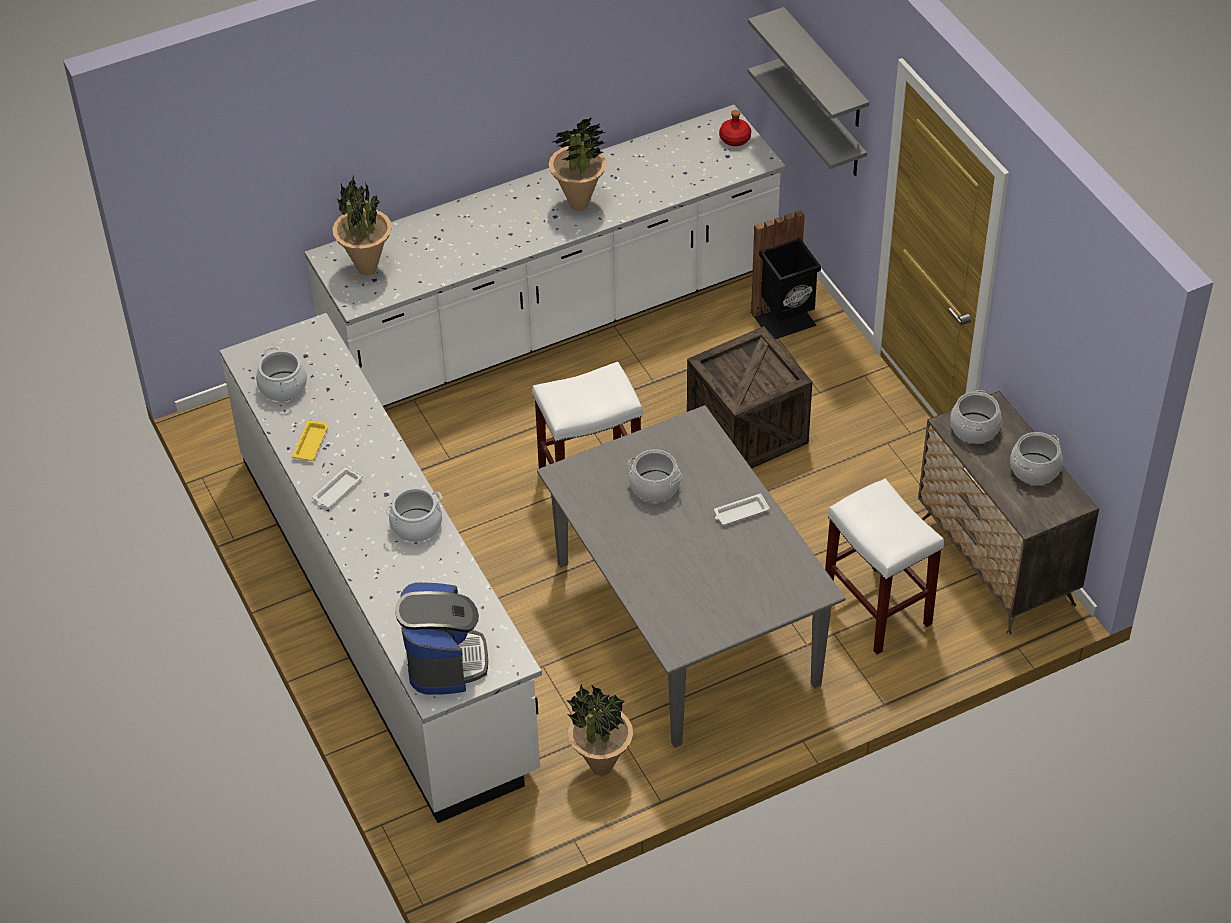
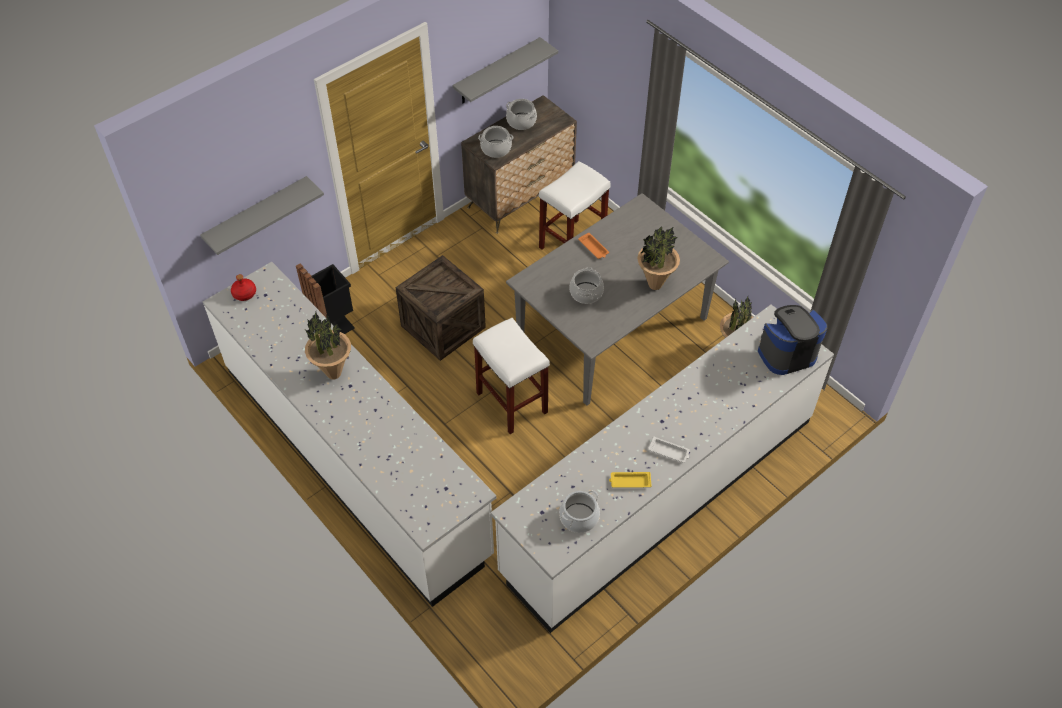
camera: 105 degrees left, 5 degrees up
(367, 268) = (434, 497): potted plant -> potted plant (655, 285)
(416, 525) = (683, 396): cooking pot -> none
(740, 512) = (593, 248): white tray -> orange tray
(824, 70) = (246, 184): grey shelf -> grey shelf (497, 72)

